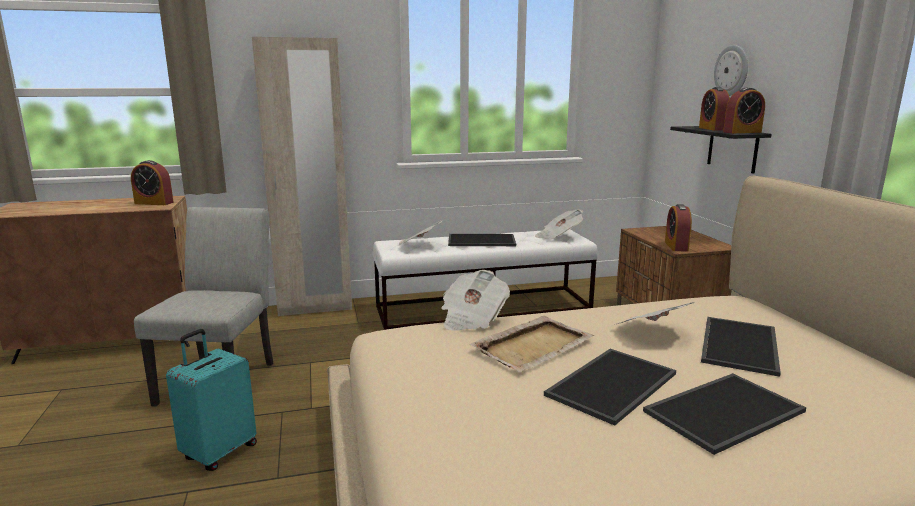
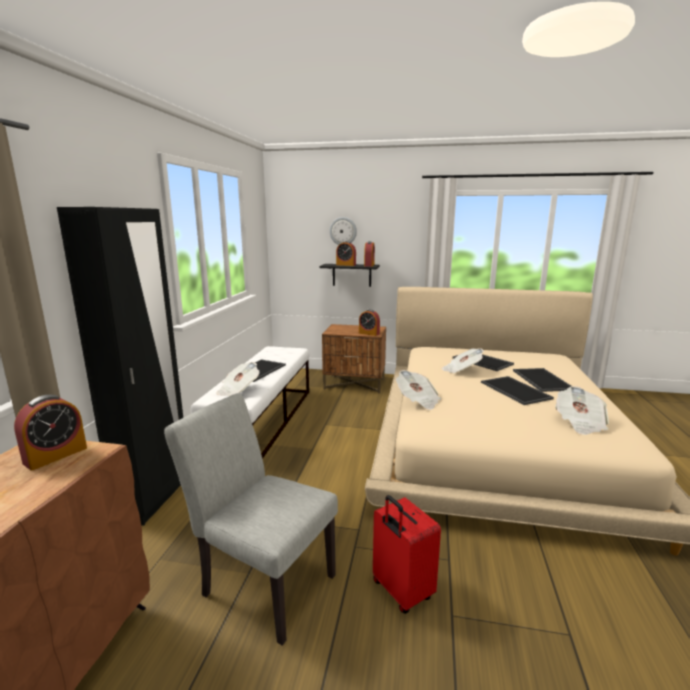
camera: 65 degrees left, 0 degrees up
(219, 452) = (401, 591): turquoise suitcase -> red suitcase
(315, 308) = (155, 497): beige wardrobe -> black wardrobe
(533, 346) = (466, 395): beige tray -> none
(558, 237) = (282, 352): newspaper -> newspaper (579, 423)

